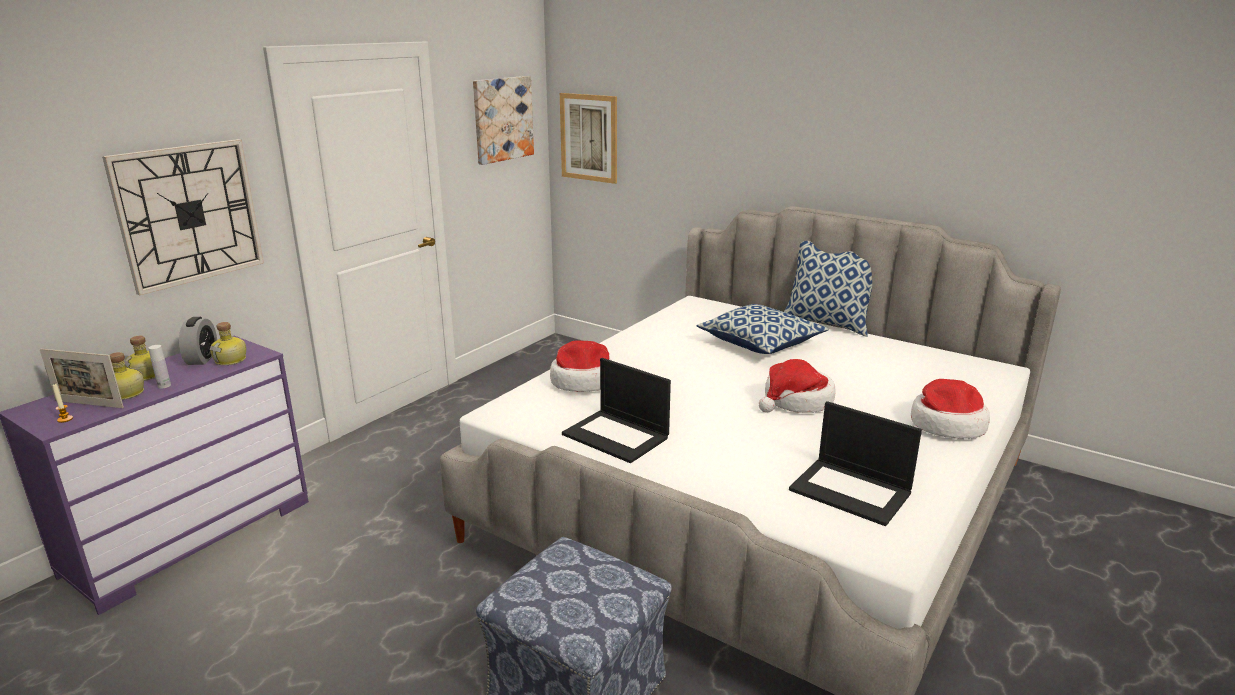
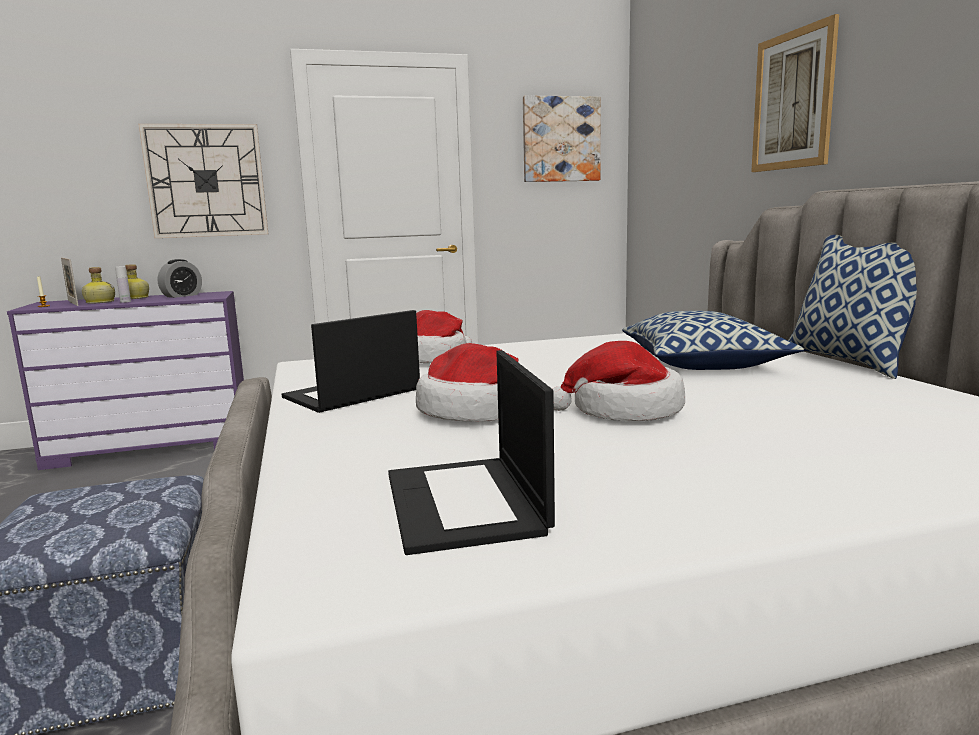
camera: 40 degrees right, 10 degrees down
(231, 360) = (192, 297): bottle -> none
(589, 137) = (654, 157): picture -> picture (793, 100)
(617, 436) = (351, 394): laptop -> laptop turned 60 degrees clockwise
(946, 424) = (833, 482): hat -> hat (474, 411)

